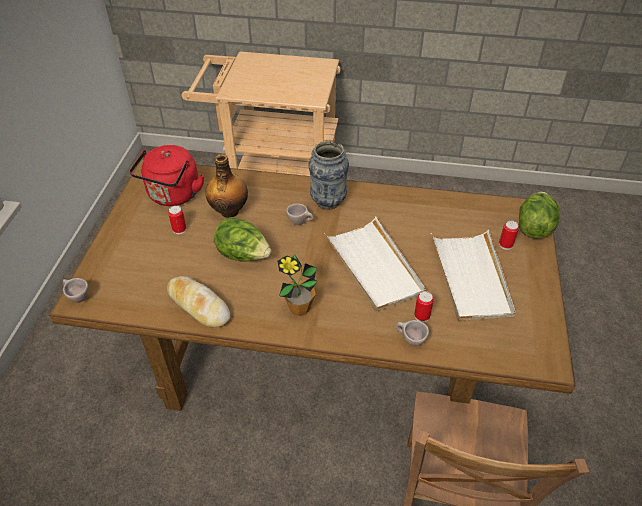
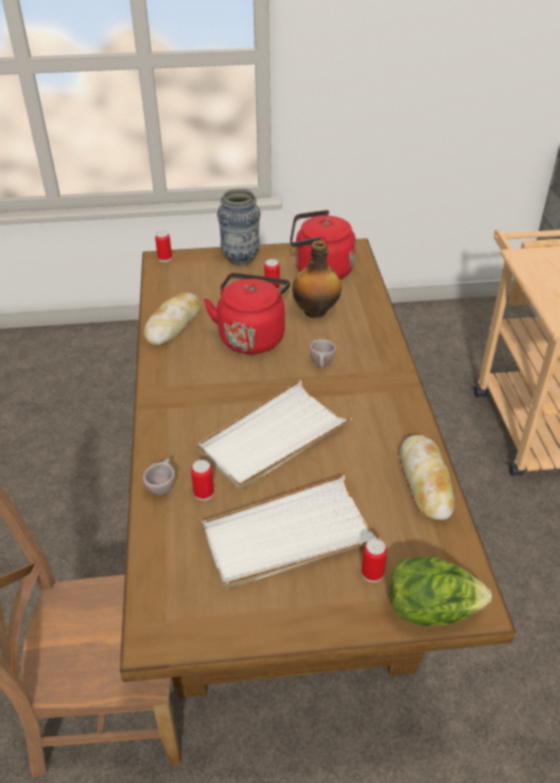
camera: 75 degrees right, 5 degrees down
(77, 297) = (165, 258): beige cup -> can
(243, 255) = (252, 336): lettuce -> red kettle
(299, 308) = (188, 391): potted plant -> none
(328, 202) = (370, 380): vase -> vase (240, 259)
(435, 202) = (425, 482): none -> bread

